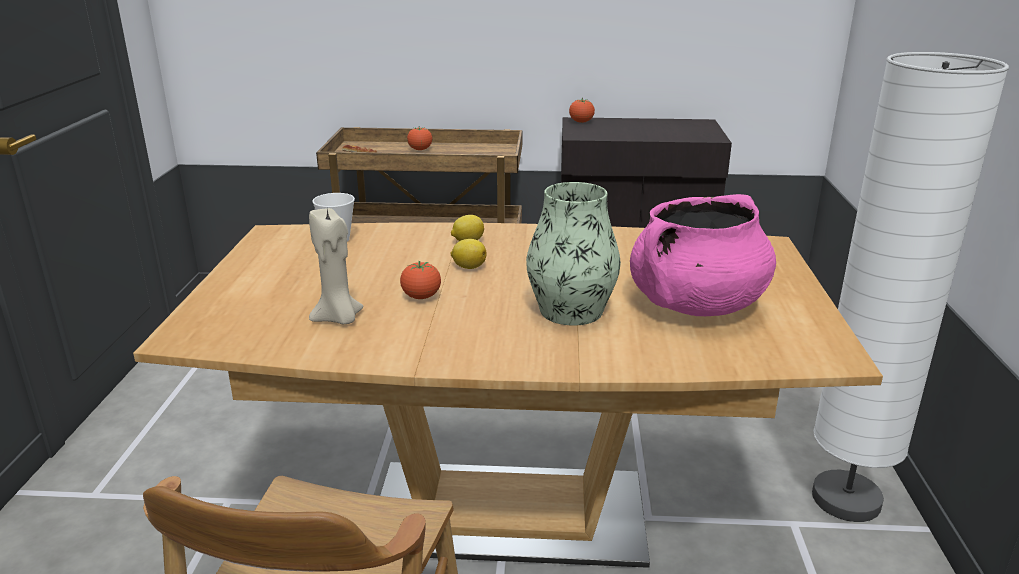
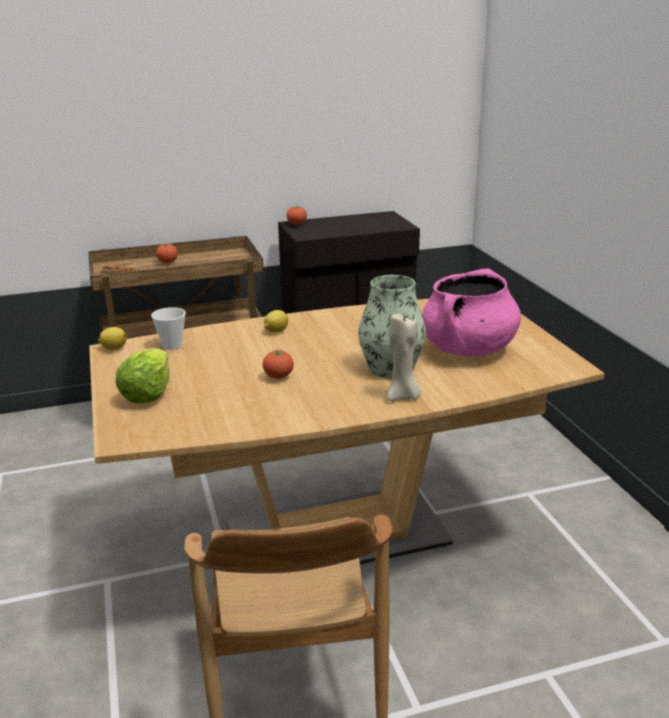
camera: 20 degrees left, 0 degrees up
(258, 290) = (147, 394): none -> lettuce
(339, 319) = (232, 403): beige candle -> beige candle (403, 396)
(468, 267) = (293, 349): lemon -> lemon (113, 348)
(845, 499) = (553, 471): white floor lamp -> none

